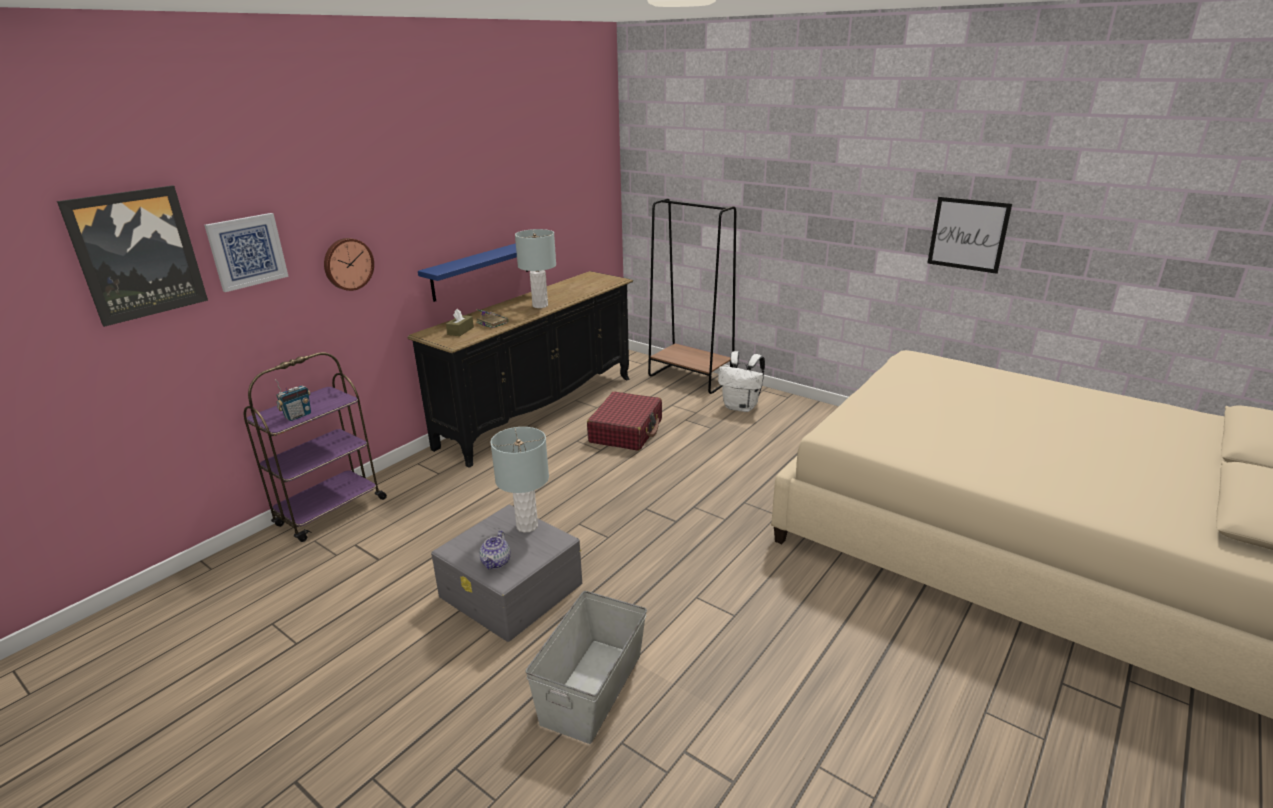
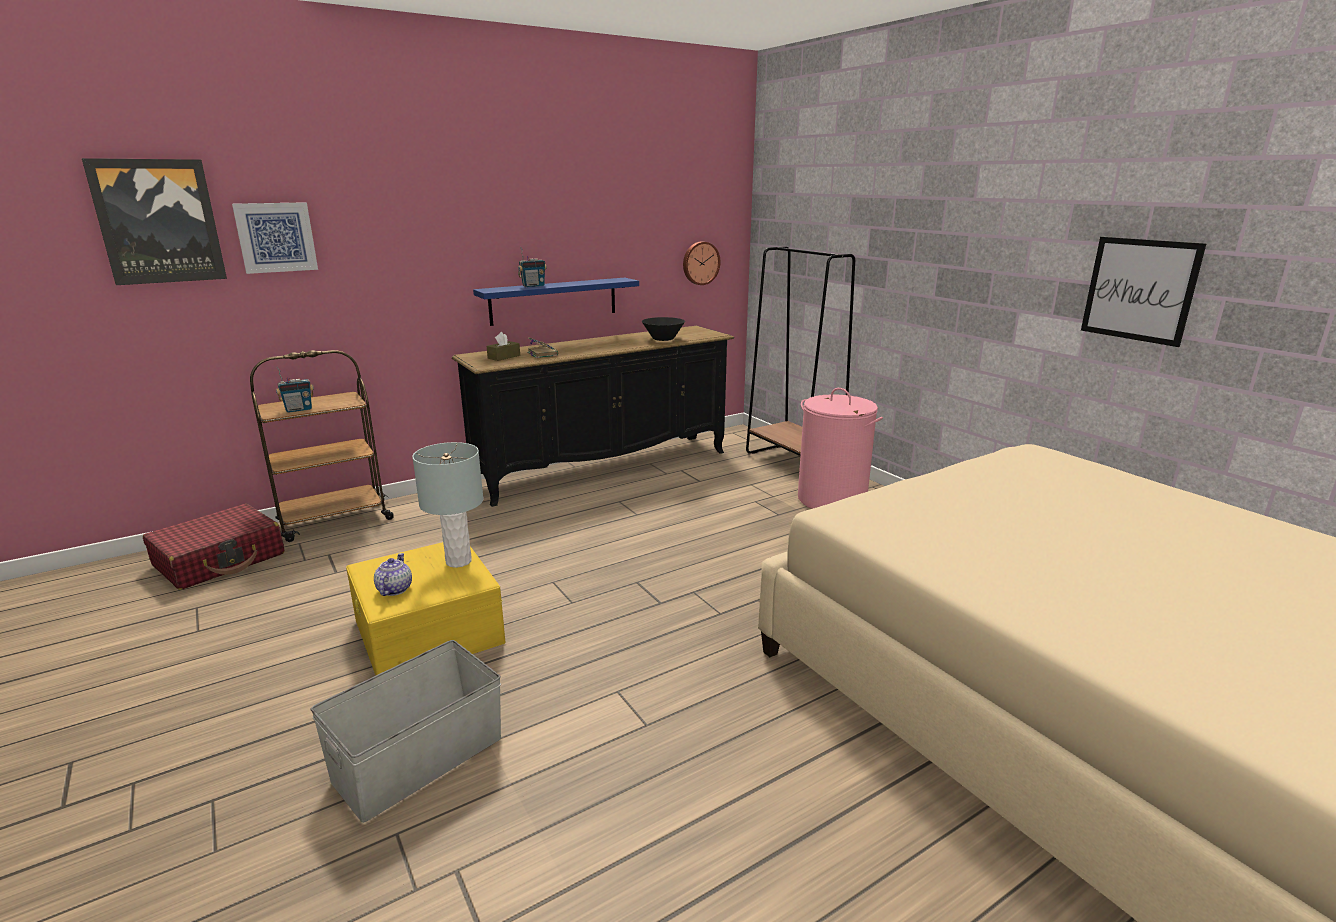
camera: 20 degrees right, 5 degrees down
(330, 512) = (334, 522): purple cart -> brown cart
(347, 264) = (389, 268): wall clock -> wall clock (700, 263)
(469, 260) = (533, 286): none -> radio
(496, 562) = (394, 589): teapot -> teapot turned 150 degrees clockwise
(511, 590) = (428, 632): grey storage box -> yellow storage box
(540, 306) = (607, 346): grey table lamp -> none
(579, 291) = (663, 339): none -> black bowl
(626, 431) = (679, 501): red suitcase -> red suitcase (220, 560)
(741, 407) = (832, 499): white backpack -> pink laundry basket

